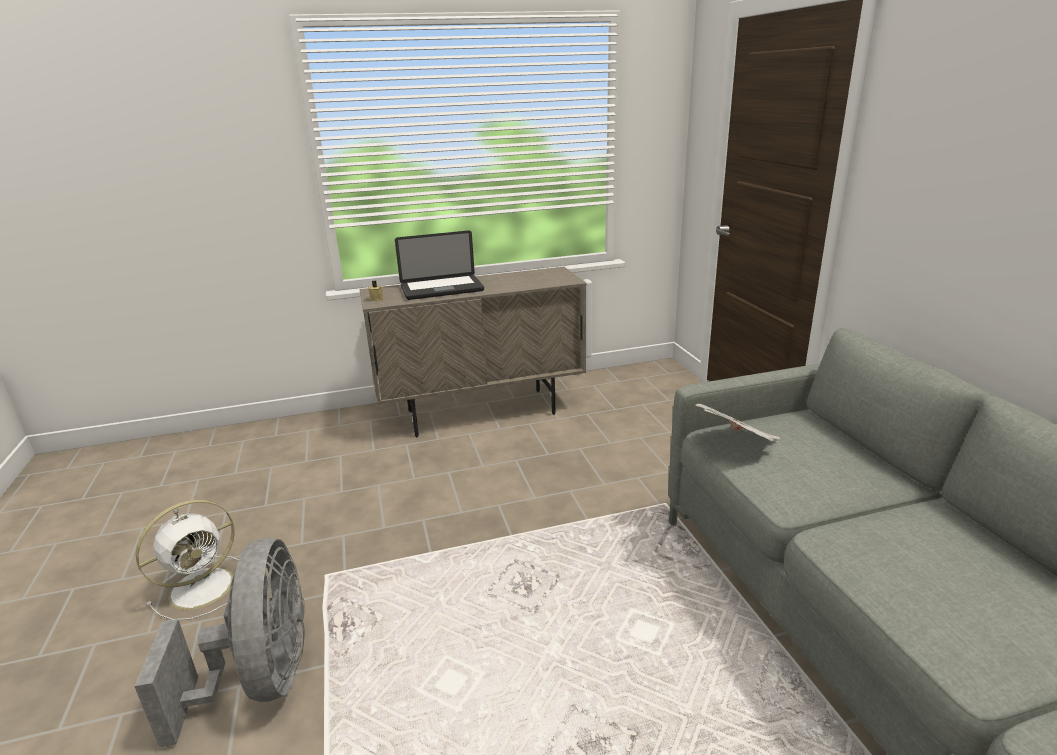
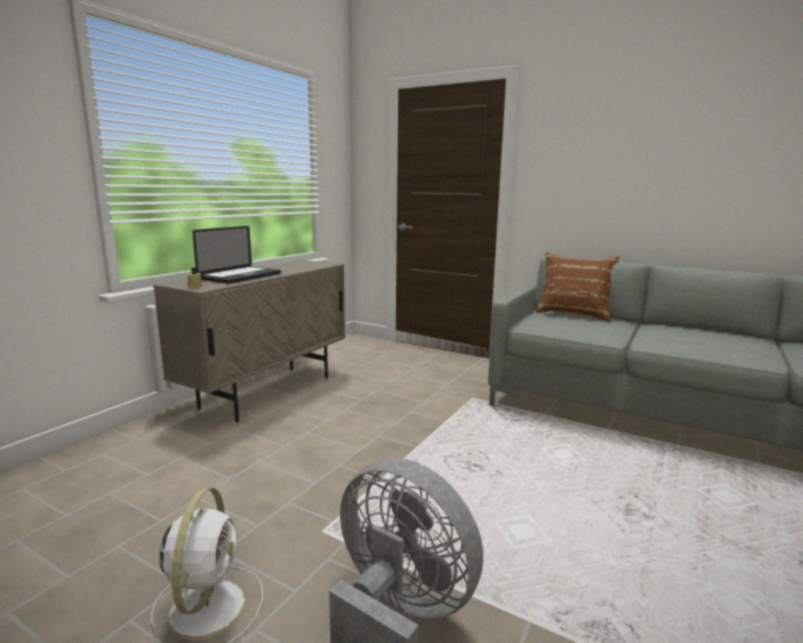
camera: 45 degrees left, 10 degrees down
(738, 443) = (545, 324): newspaper -> none
(839, 437) = (574, 313): none -> brown pillow

